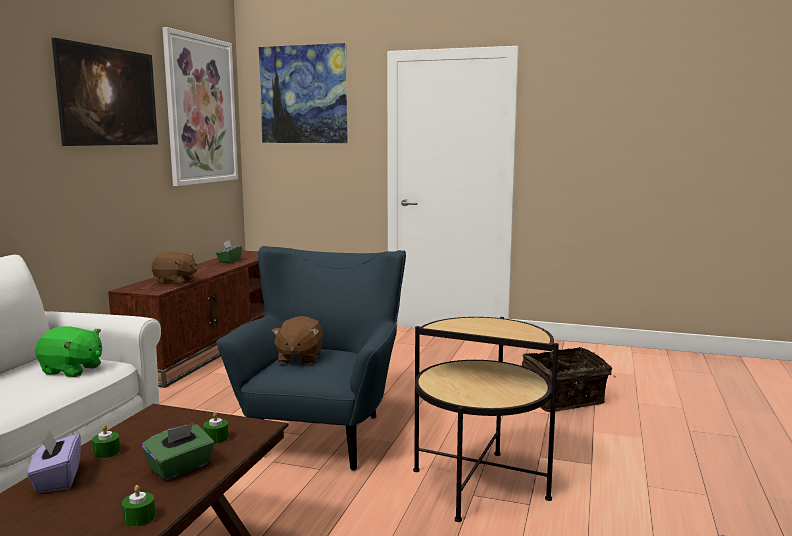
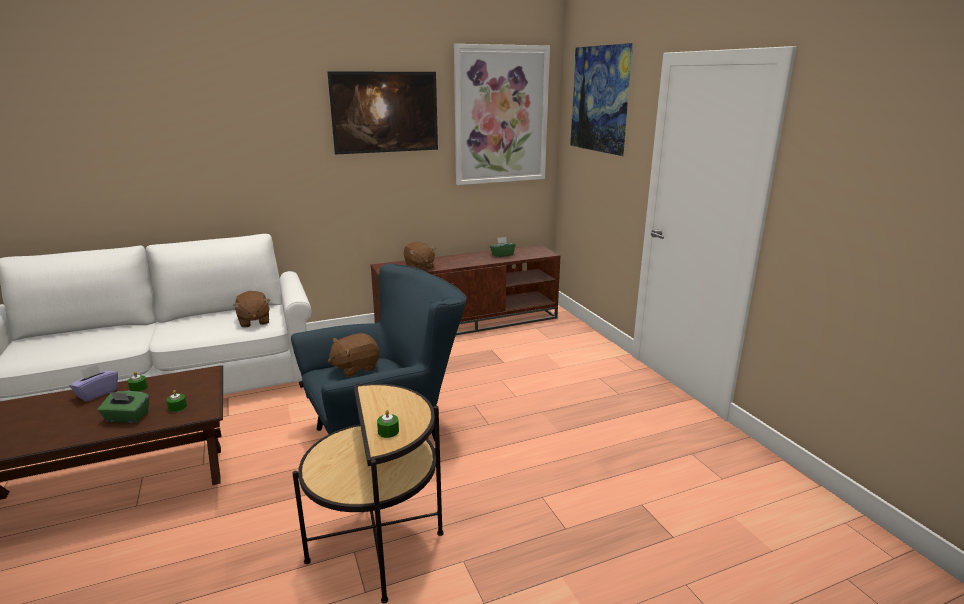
camera: 50 degrees right, 10 degrees up
(72, 370) = (253, 321): green plush toy -> brown plush toy
(139, 518) = (57, 437): green candle -> green candle (388, 431)
(563, 399) = (615, 524): basket -> none

